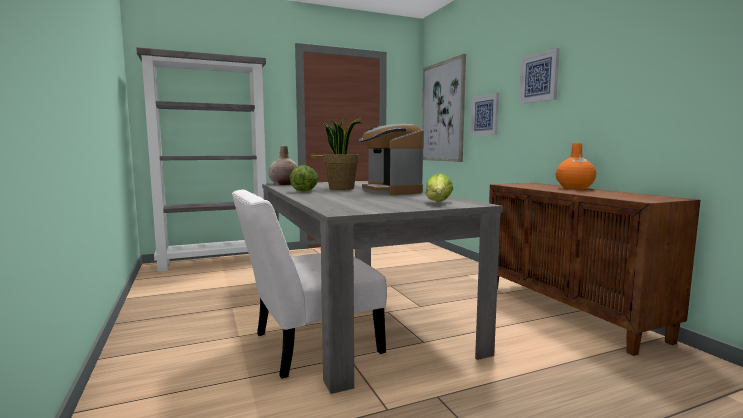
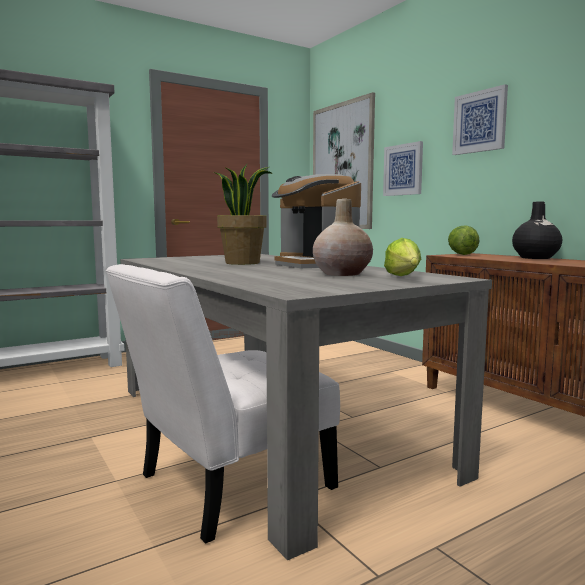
camera: 10 degrees left, 0 degrees up
(284, 184) = (153, 259): beige vase -> beige vase (342, 274)
(305, 191) = (197, 266): lettuce -> lettuce (461, 254)
(574, 188) = (535, 258): orange vase -> black vase

